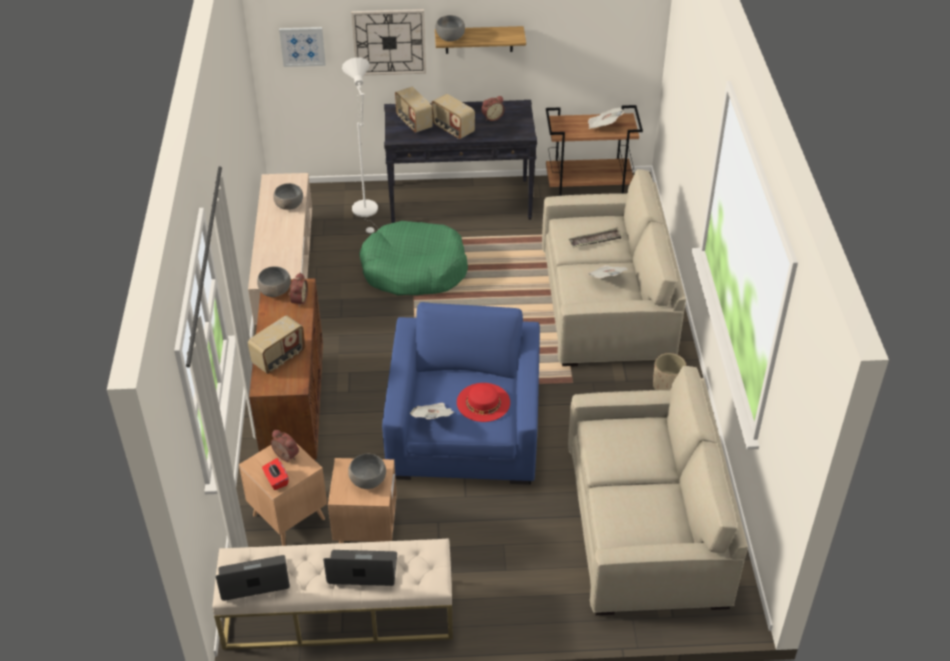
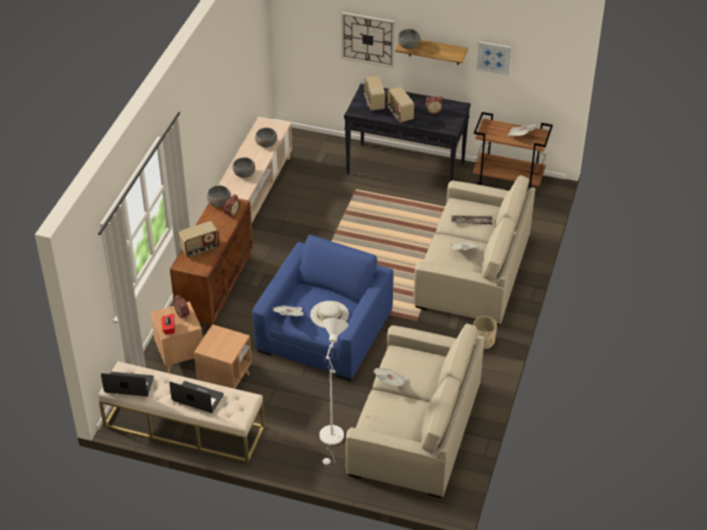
camera: 20 degrees right, 0 degrees up
(302, 46) = (305, 29): picture -> picture (493, 57)
(366, 212) = (333, 161): white floor lamp -> white floor lamp (332, 439)
(367, 480) = (226, 344): grey bowl -> grey bowl (244, 174)
(414, 270) = (346, 212): green dog bed -> none
(483, 402) = (329, 314): red hat -> white hat
(611, 472) = (391, 383): none -> newspaper

